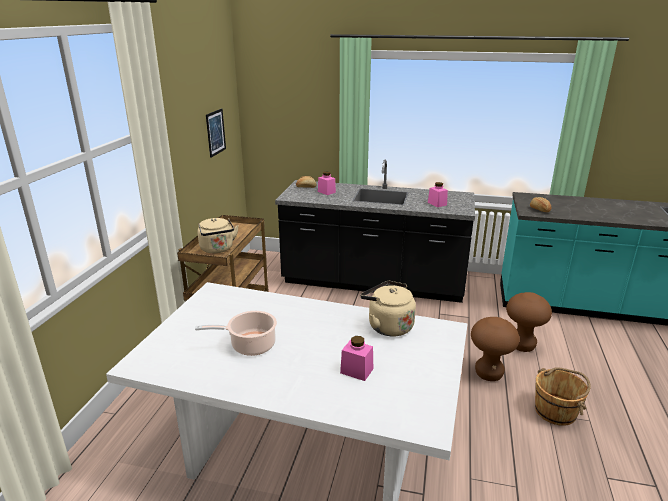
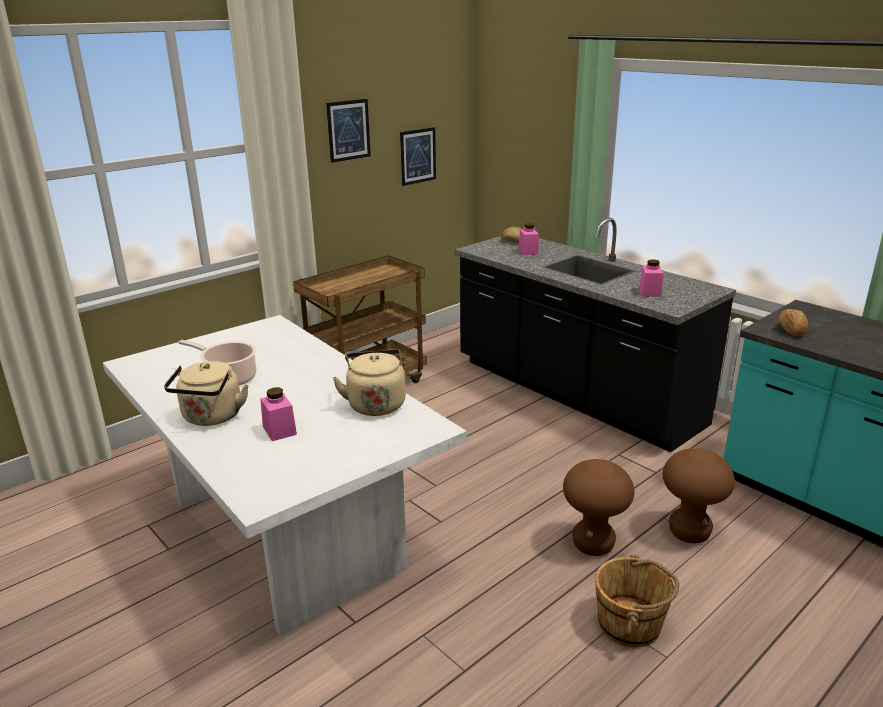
camera: 35 degrees right, 0 degrees up
(179, 117) = (348, 130): none -> picture
(217, 249) = (341, 289): beige kettle -> beige kettle (211, 418)

